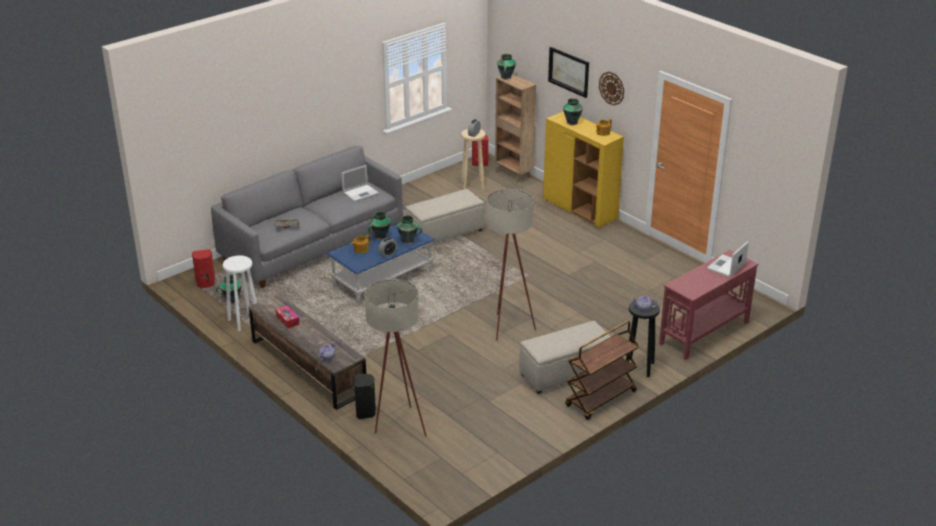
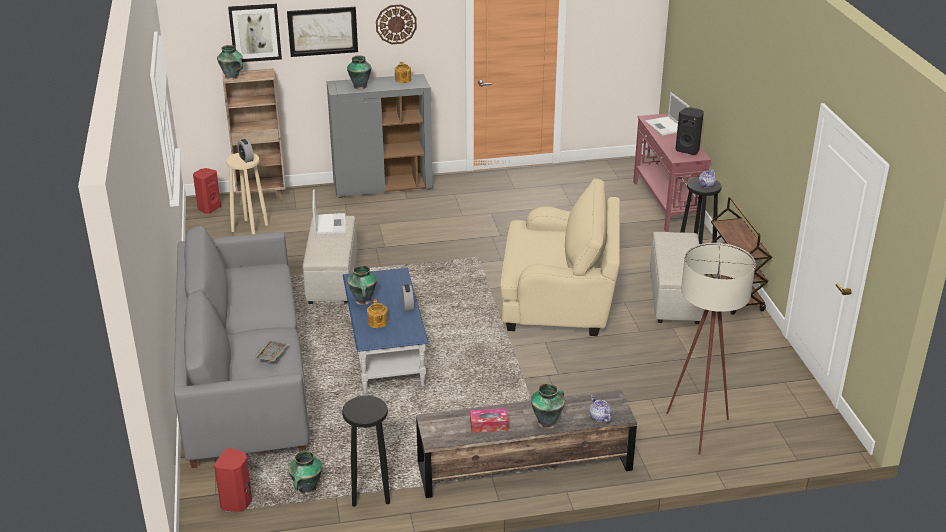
camera: 60 degrees left, 0 degrees up
(244, 321) = (369, 492): white stool -> black stool
(361, 193) = (254, 278): laptop -> laptop (329, 224)
(366, 412) = (654, 449): black speaker -> black speaker (688, 150)
(408, 241) = (394, 285): vase -> vase (547, 422)
(507, 325) = (559, 300): beige floor lamp -> beige armchair
(532, 53) = (255, 32): none -> picture
(580, 210) = (383, 186): yellow cabinet -> grey cabinet

